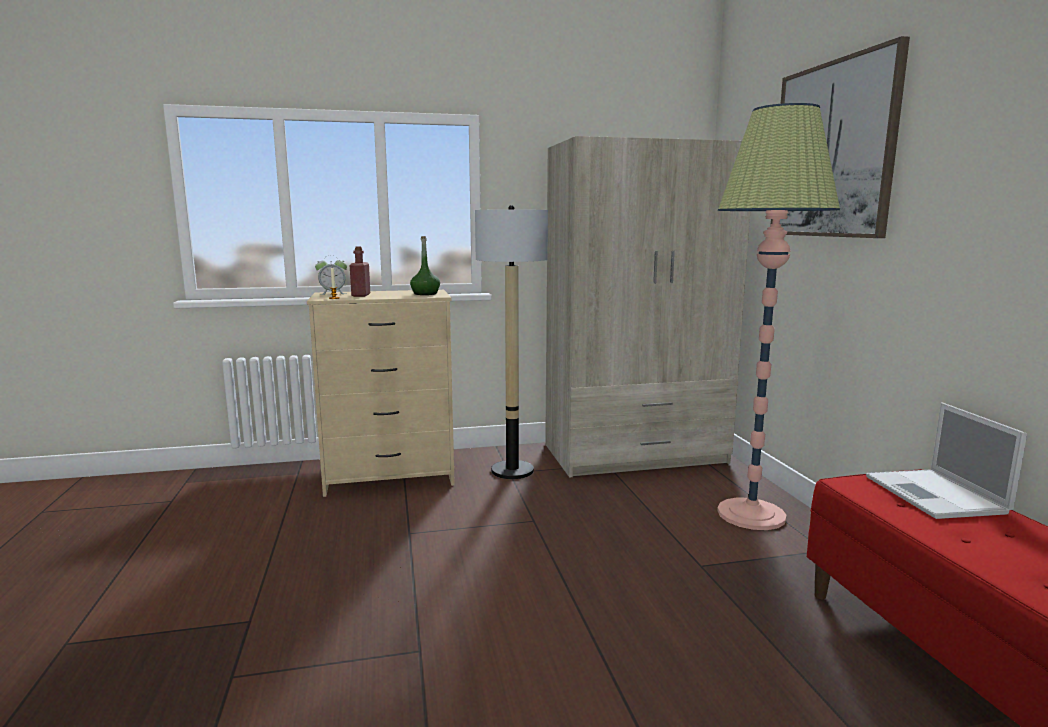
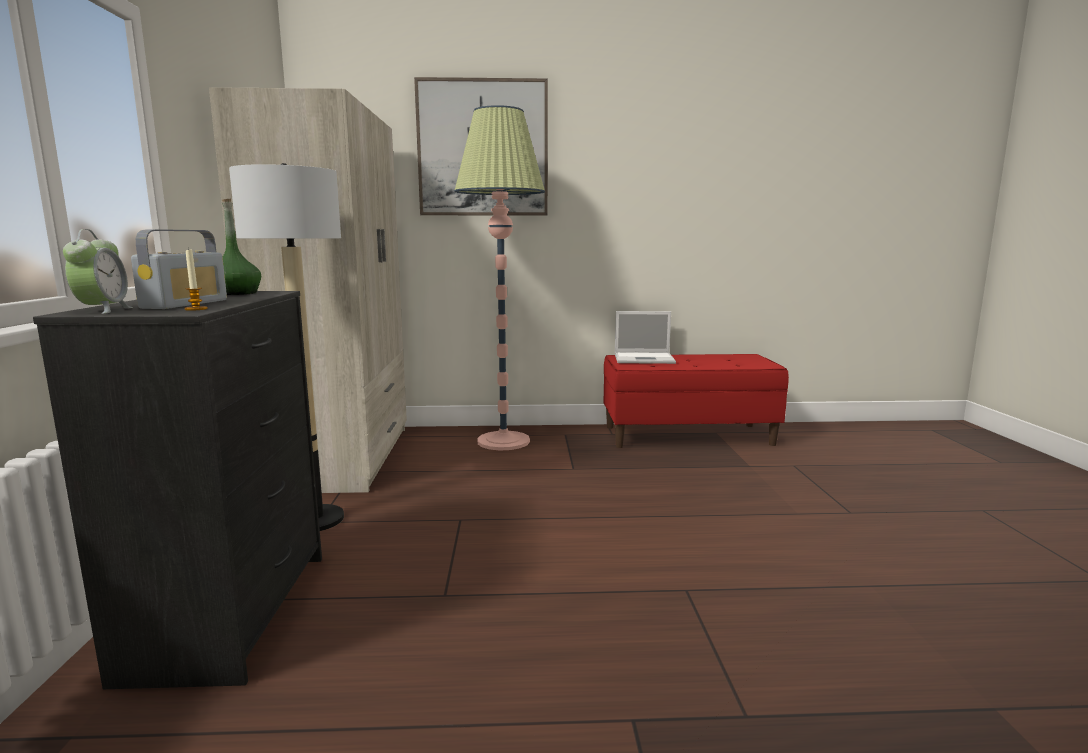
camera: 80 degrees left, 0 degrees up
(361, 295) = (185, 304): red bottle -> radio
(389, 477) = (232, 613): beige dresser -> black dresser

